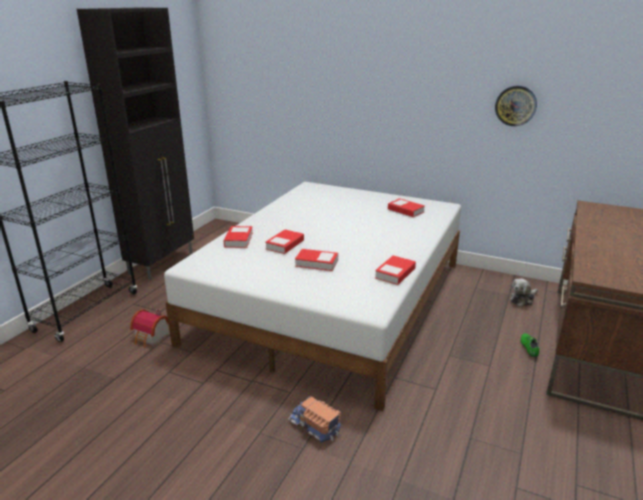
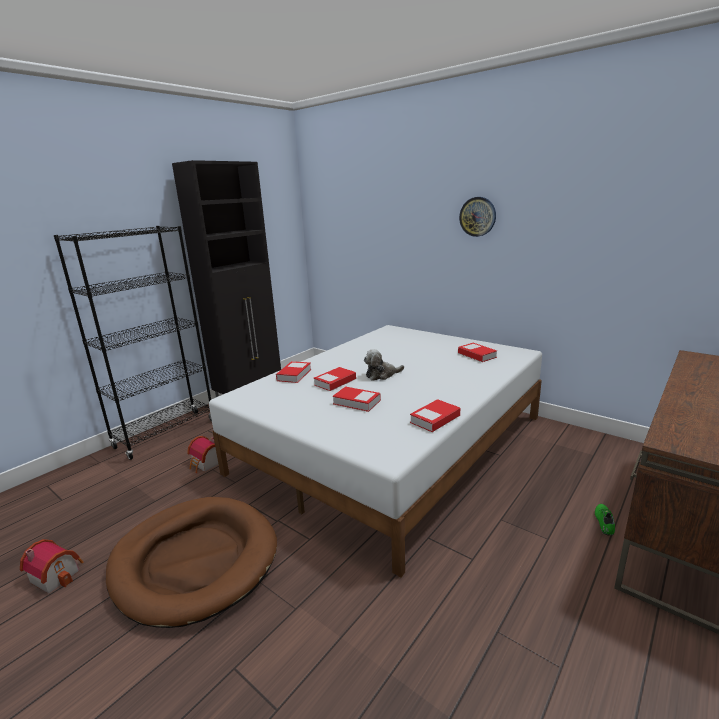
camera: 15 degrees right, 5 degrees down
(48, 457) = (57, 574): none -> toy house
(188, 425) = (195, 561): none -> brown dog bed
(314, 426) = (319, 584): toy truck -> none
(515, 105) = (603, 242): wall clock -> wall clock (477, 216)
(523, 299) = (609, 462): plush toy -> plush toy (382, 375)

